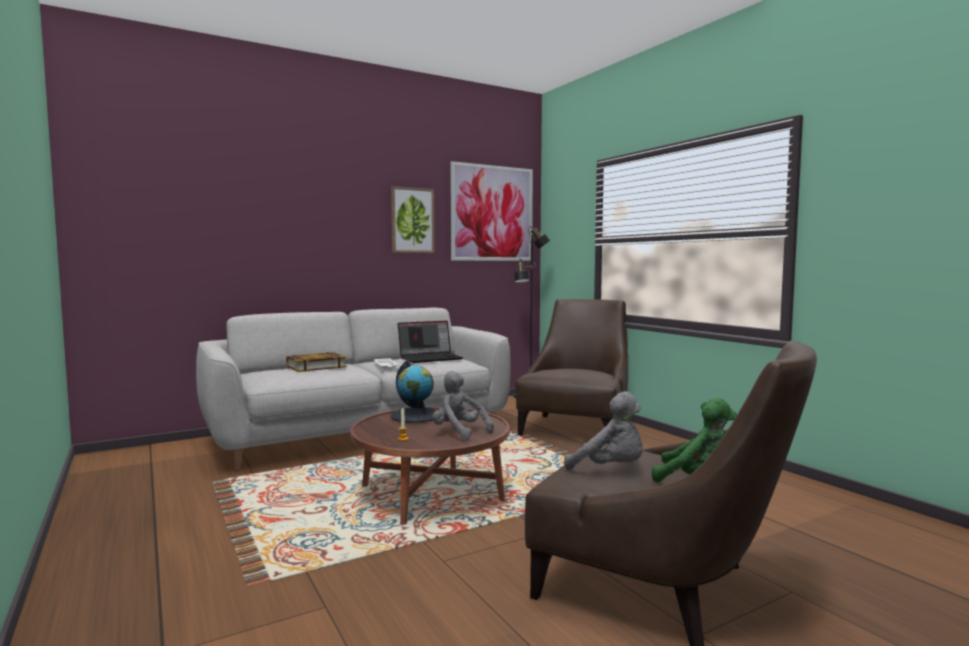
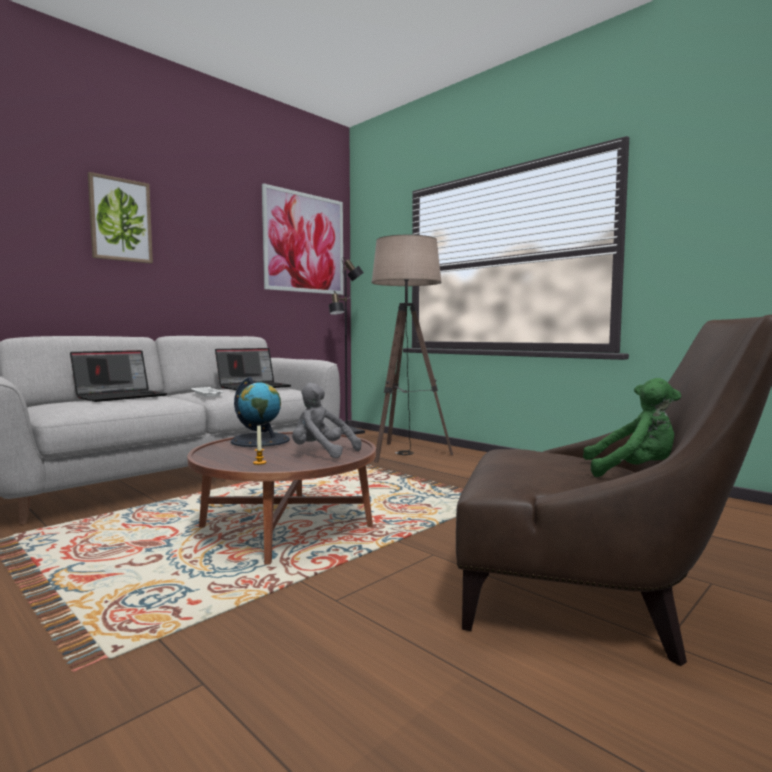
camera: 15 degrees left, 0 degrees up
(316, 366) = (121, 396): book -> laptop
(412, 220) = (222, 242): picture -> picture (120, 220)
(576, 426) = (405, 453): brown armchair -> floor lamp
(610, 469) = (536, 469): grey plush toy -> none

